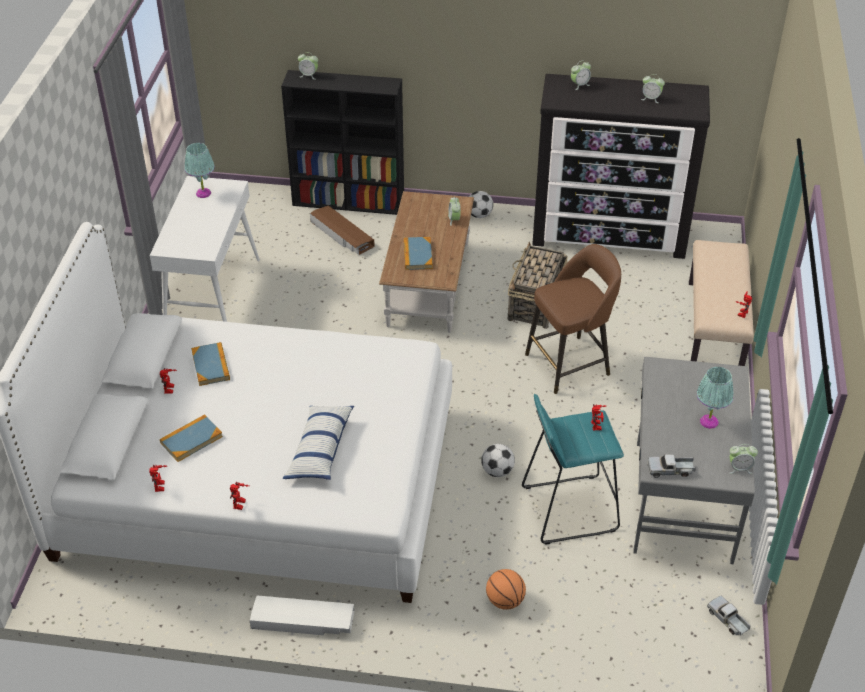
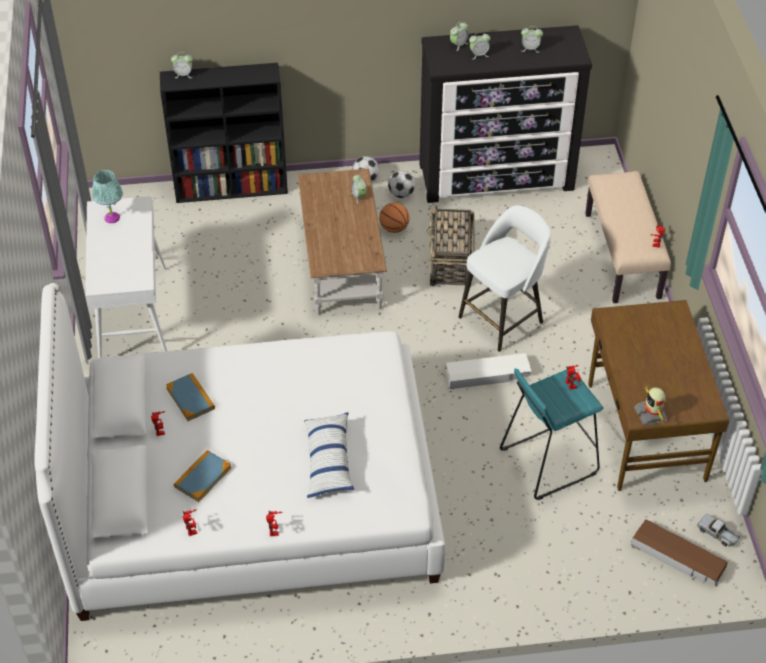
camera: 15 degrees left, 5 degrees up
(303, 620) = (345, 621): white storage box -> white storage box (488, 374)
(342, 234) = (238, 225): brown storage box -> brown storage box (678, 557)
(417, 255) = (337, 240): book -> none
(497, 471) = (472, 439): football -> football (401, 194)
(505, 601) = (520, 561): basketball -> basketball (394, 228)
(570, 364) = (503, 318): brown stool -> white stool
(670, 470) = (651, 414): toy truck -> toy robot
(681, 501) = (644, 432): grey desk -> brown desk
(708, 422) = (669, 361): turquoise table lamp -> none
(739, 468) = (709, 400): alarm clock -> alarm clock (479, 55)

